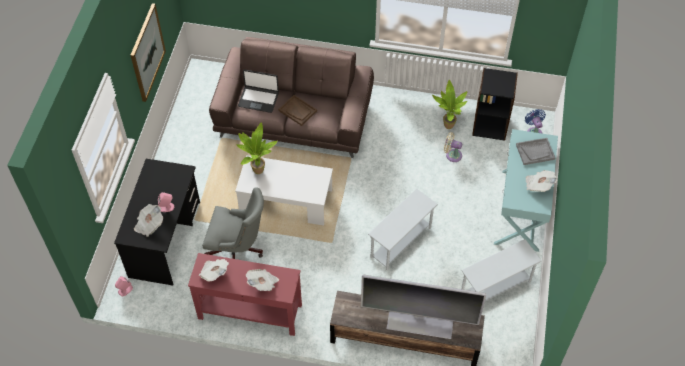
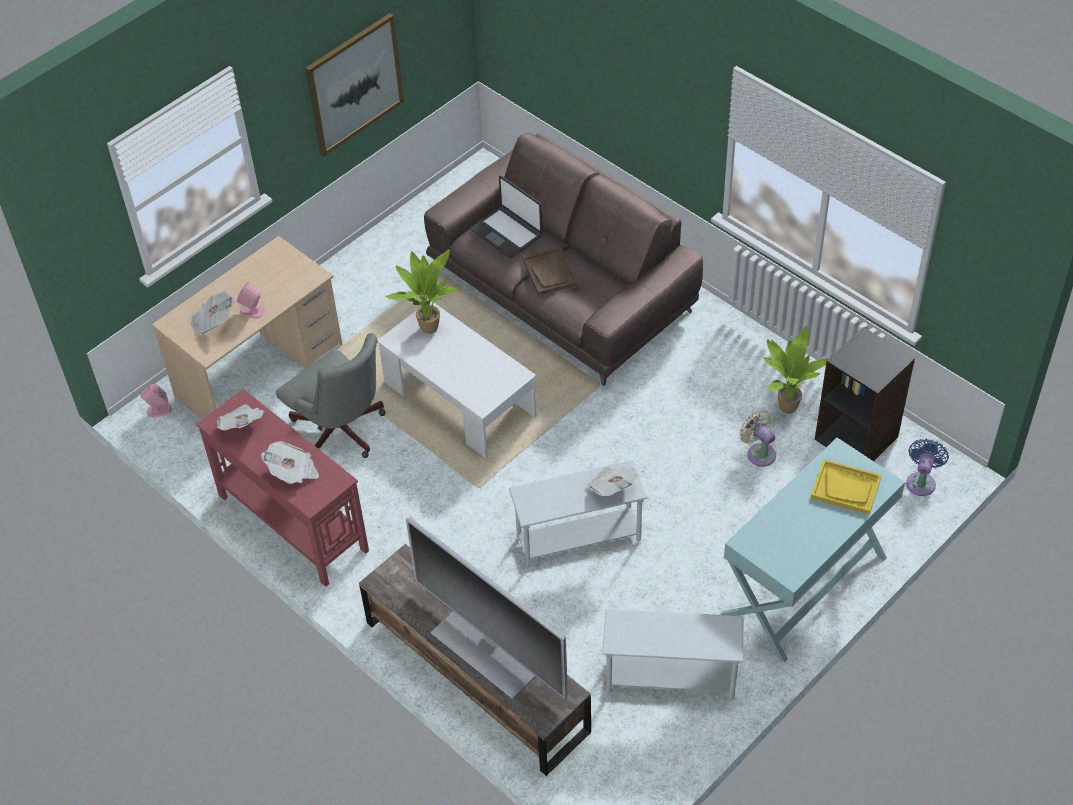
camera: 35 degrees right, 5 degrees down
(165, 239) = (259, 370): black desk -> beige desk
(535, 152) = (846, 488): grey tray -> yellow tray
(538, 185) = (810, 539): newspaper -> newspaper (612, 488)

